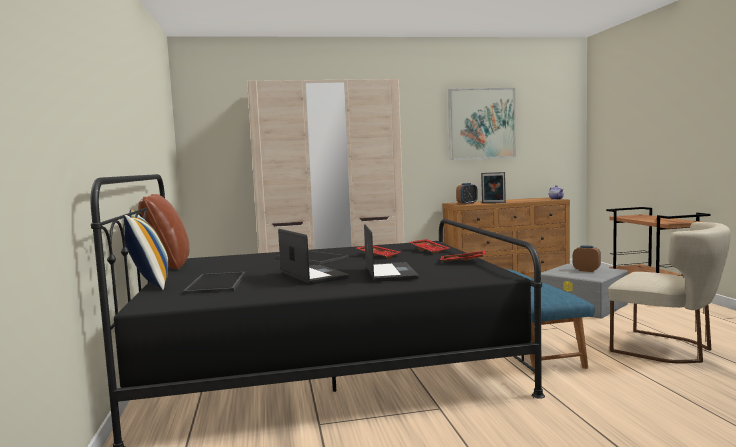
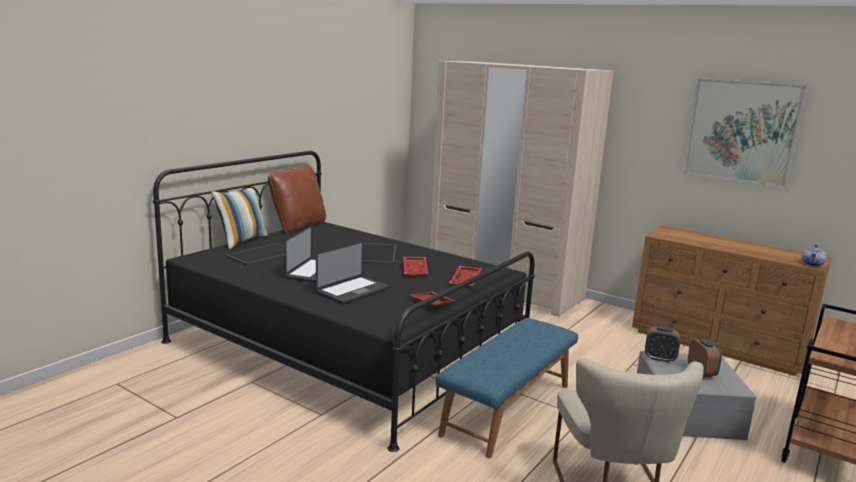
camera: 45 degrees right, 10 degrees up
(467, 203) = (674, 235): alarm clock -> alarm clock (660, 358)
(493, 203) = (703, 244): picture frame -> none

